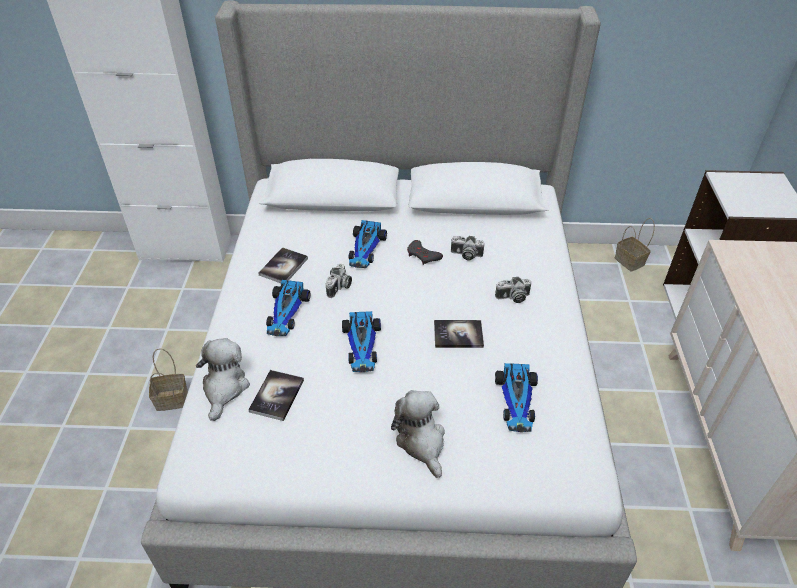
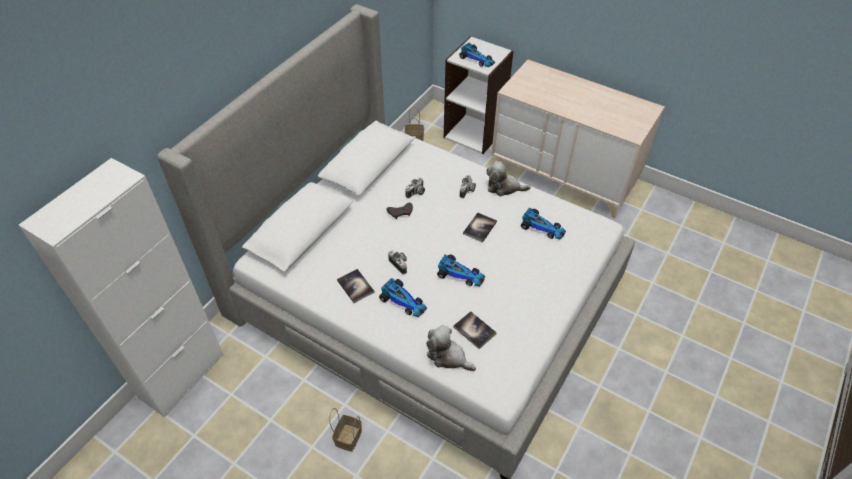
camera: 60 degrees left, 5 degrees up
(366, 249) = (372, 237): toy car -> toy car (477, 59)
(421, 441) = (545, 278): plush toy -> plush toy (504, 187)

